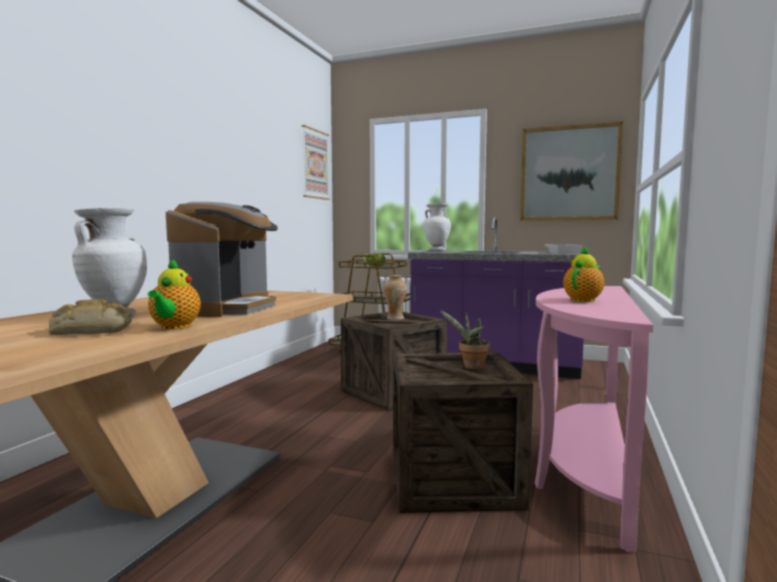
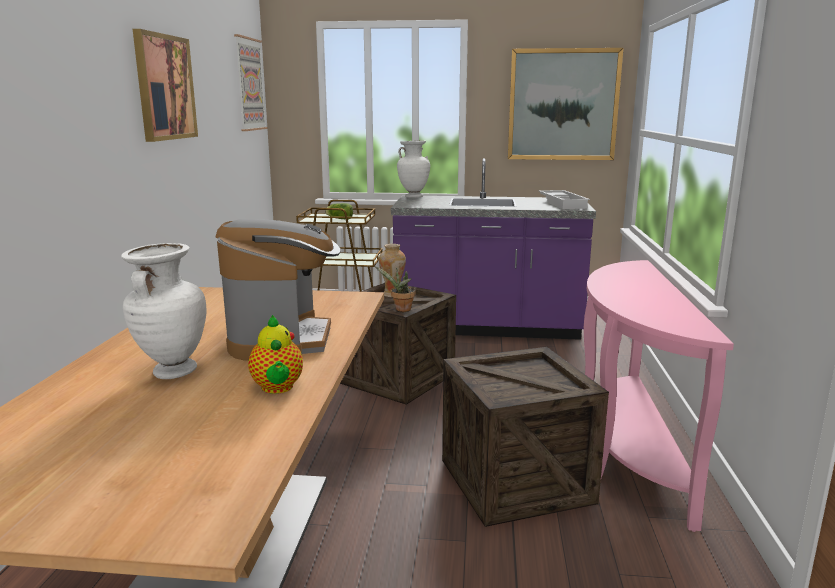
camera: 15 degrees left, 10 degrees up
(91, 330) = (189, 404): bread -> none
(225, 147) = (164, 87): none -> picture
(471, 367) = (530, 370): potted plant -> potted plant (401, 309)
(583, 300) = (640, 297): teapot -> none

